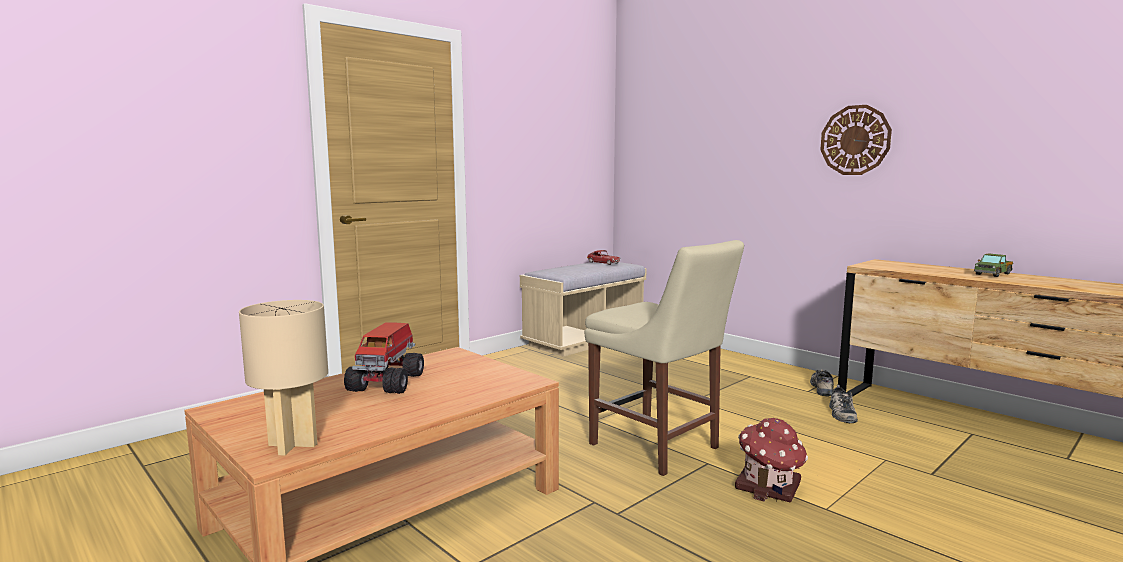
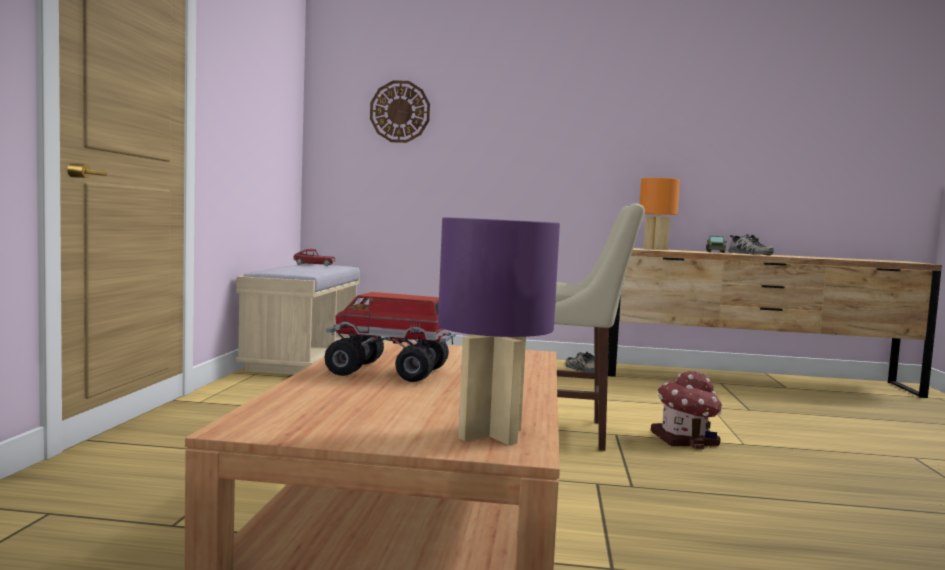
camera: 40 degrees left, 5 degrees down
(291, 445) = (489, 434): beige table lamp -> purple table lamp
(387, 382) = (390, 372): toy truck -> toy truck turned 135 degrees clockwise
(841, 413) = (628, 384): shoe -> shoe (748, 253)
(855, 140) = (588, 139): wall clock -> wall clock (400, 111)
(912, 266) = (655, 249): none -> orange table lamp

